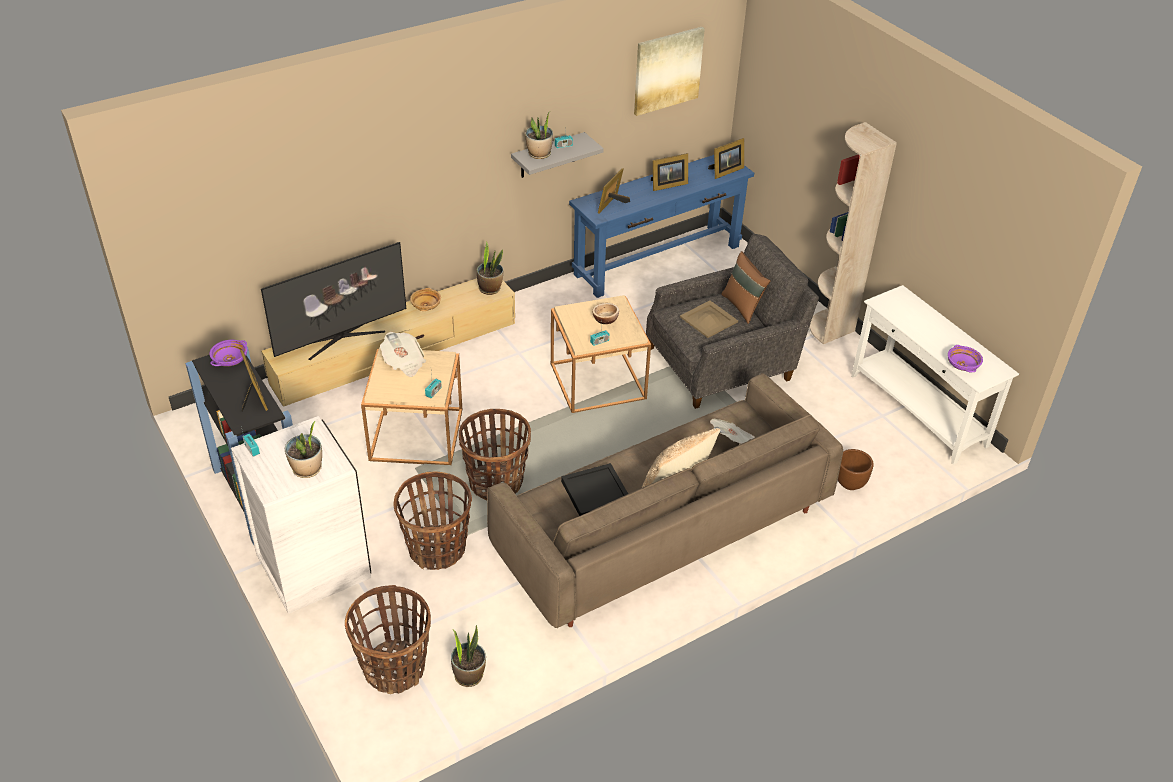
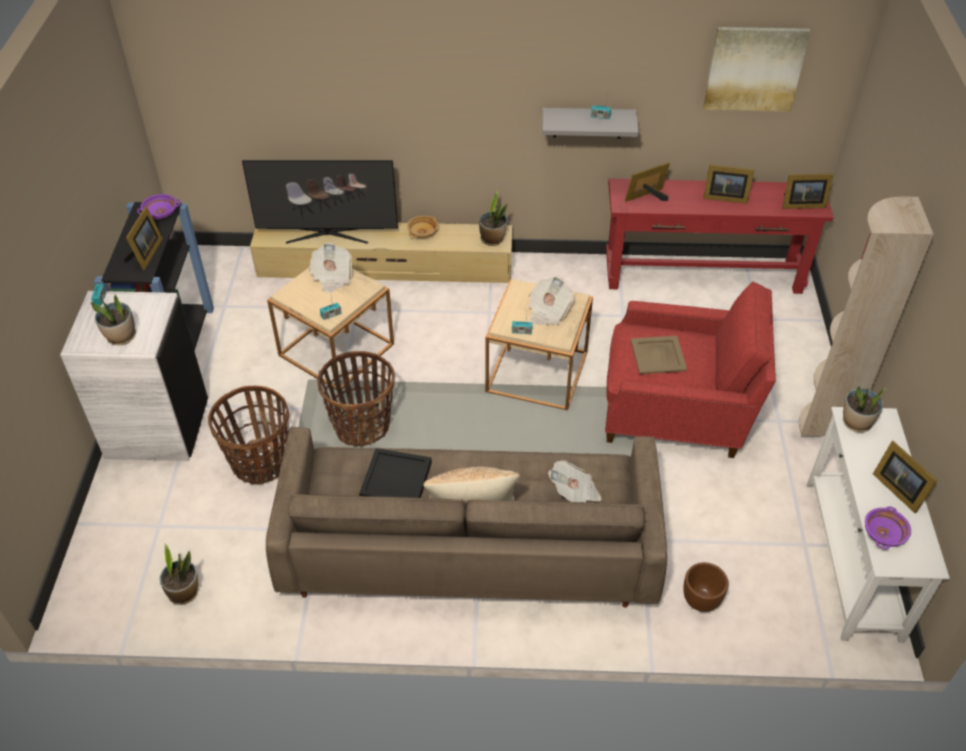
camera: 35 degrees right, 5 degrees up
(394, 668) = (135, 552): basket -> none
(539, 154) = (568, 117): potted plant -> potted plant (856, 423)
(605, 319) = (548, 311): bowl -> newspaper
(657, 260) = (703, 275): blue console table -> red console table
(722, 362) = (677, 407): grey armchair -> red armchair
(742, 306) = (709, 357): brown pillow -> none
(946, 334) = (897, 488): none -> picture frame

